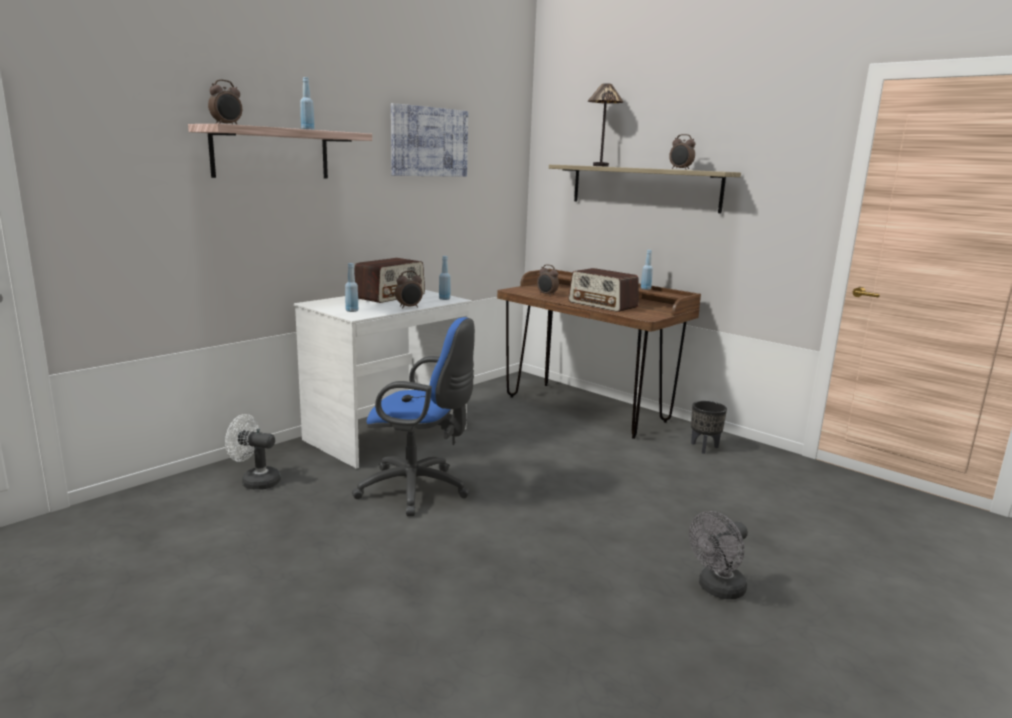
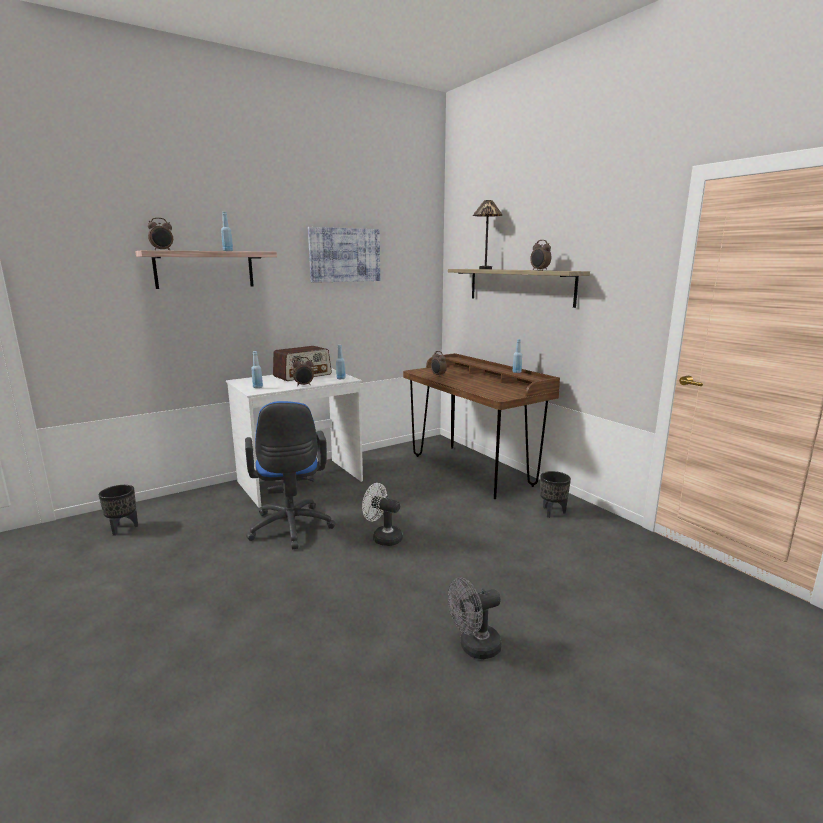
camera: 15 degrees right, 0 degrees up
(184, 508) = (123, 528): none -> black planter
(255, 481) = (183, 512): white fan -> white fan (383, 537)
(418, 490) = (291, 529): blue office chair -> blue office chair turned 45 degrees clockwise
(603, 305) = (475, 385): radio -> none

